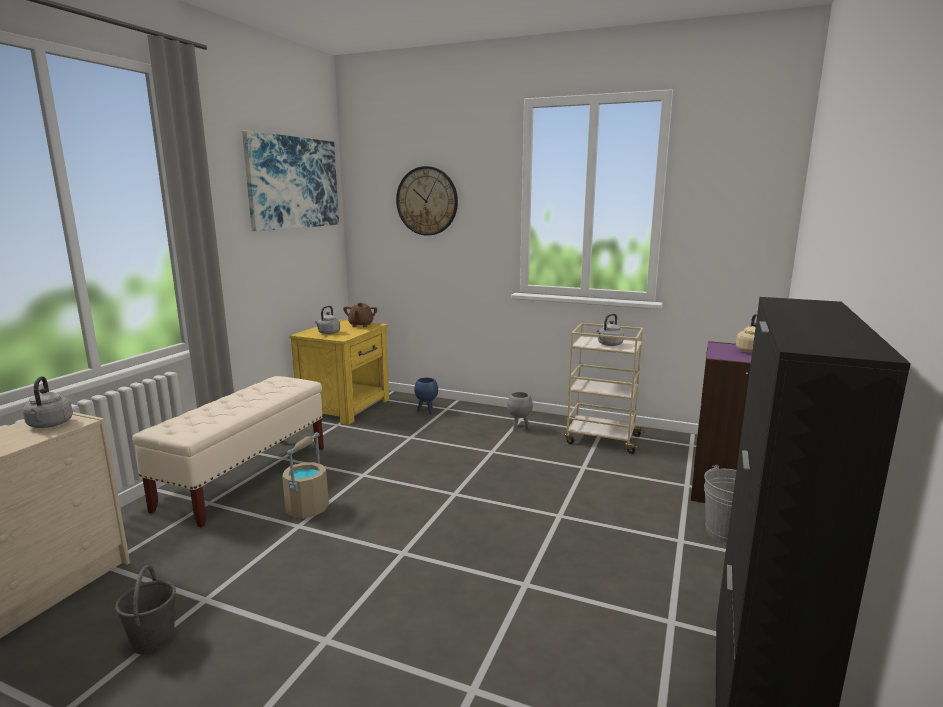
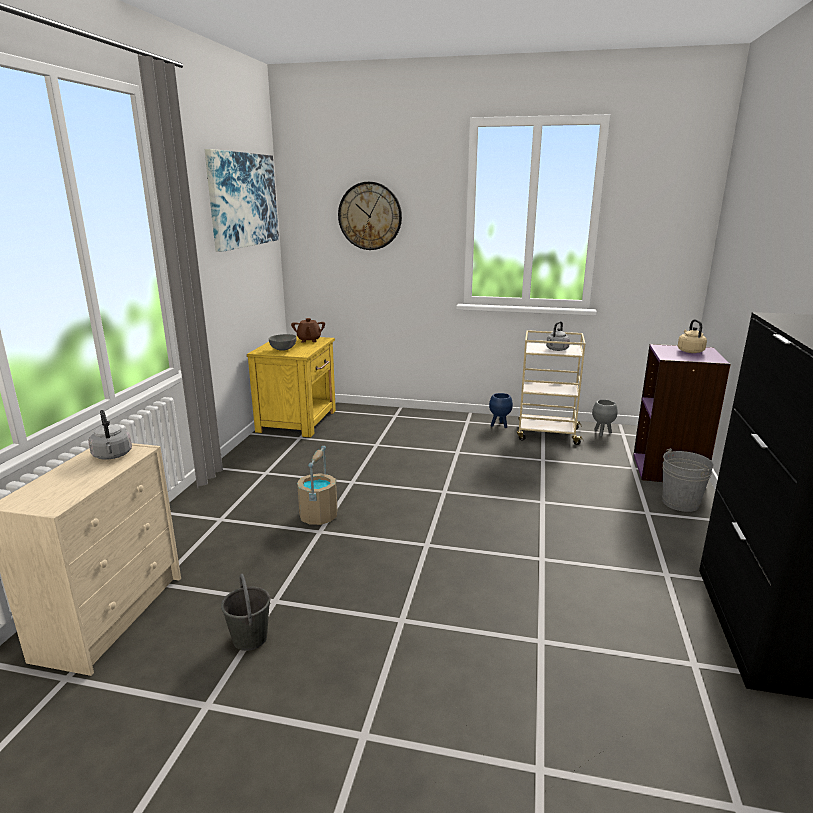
camera: 10 degrees left, 5 degrees up
(246, 477) = (241, 493): beige bench -> none
(328, 333) = (284, 350): grey kettle -> grey bowl
(427, 411) = (378, 419): blue planter -> blue planter (499, 425)
(519, 428) = (470, 429): grey planter -> grey planter (602, 433)

